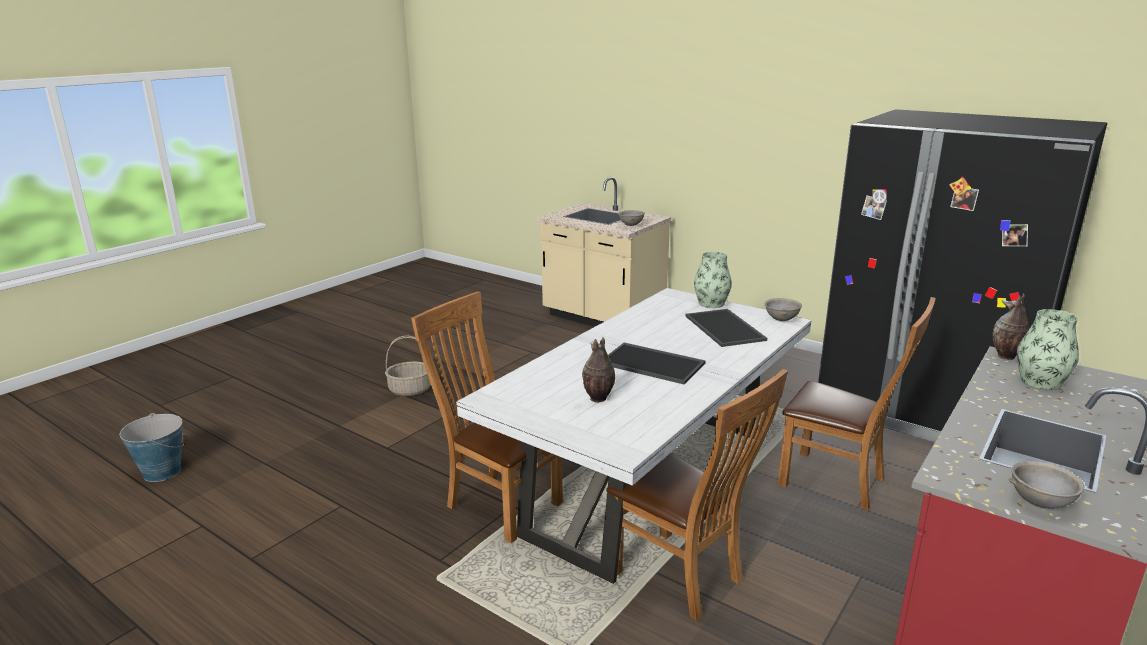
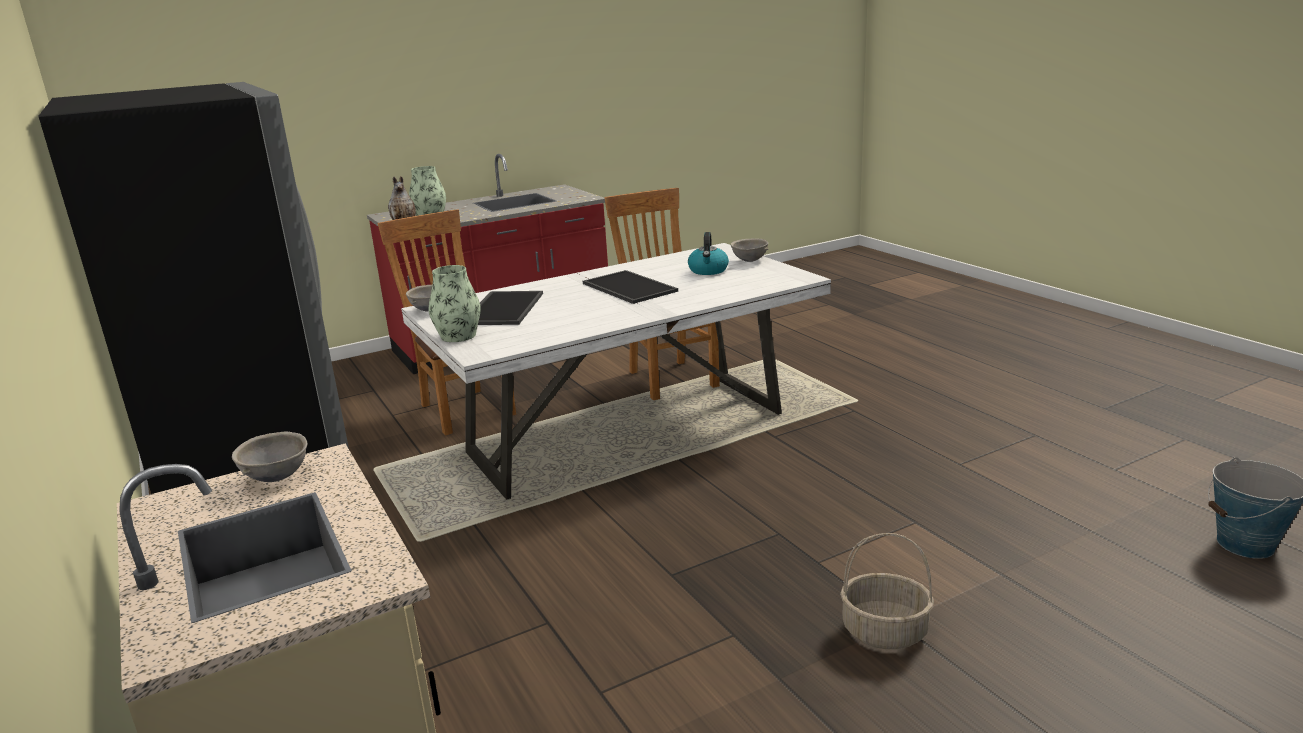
camera: 155 degrees left, 0 degrees up
(498, 503) = (788, 440): brown chair -> none
(597, 399) = (708, 270): vase -> kettle
(1039, 502) = (568, 192): grey bowl -> grey bowl (749, 261)

